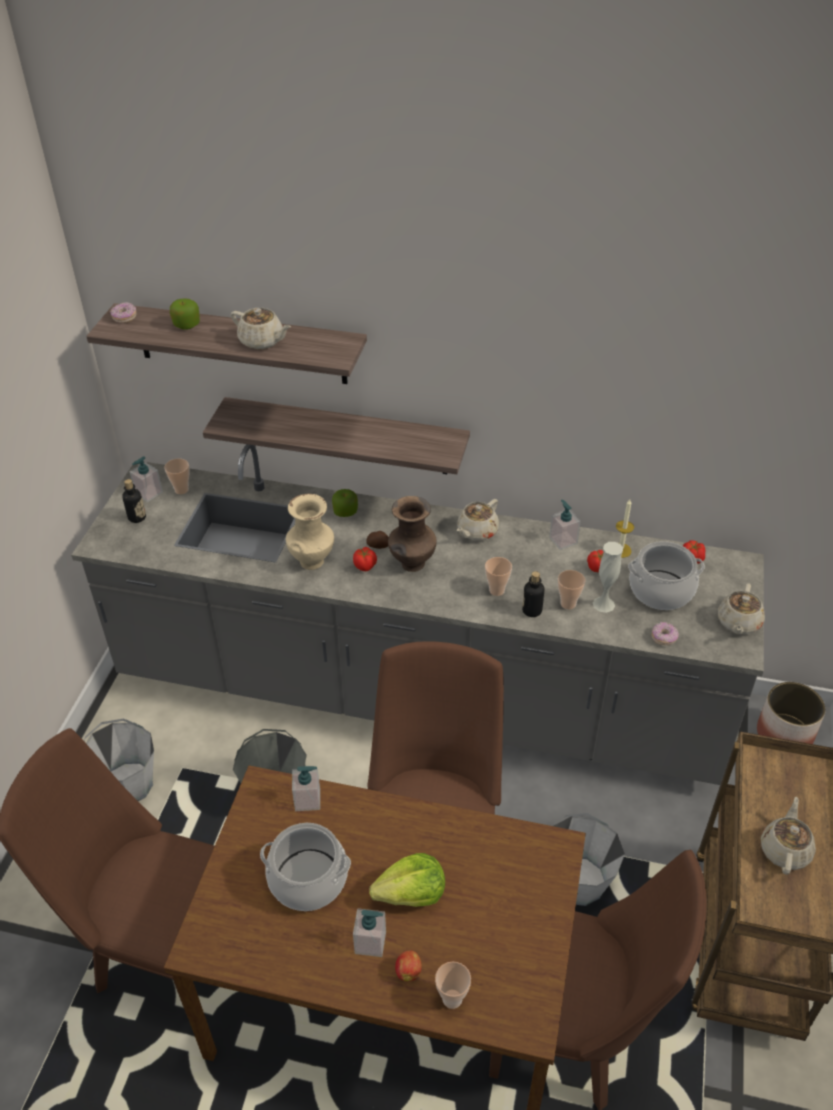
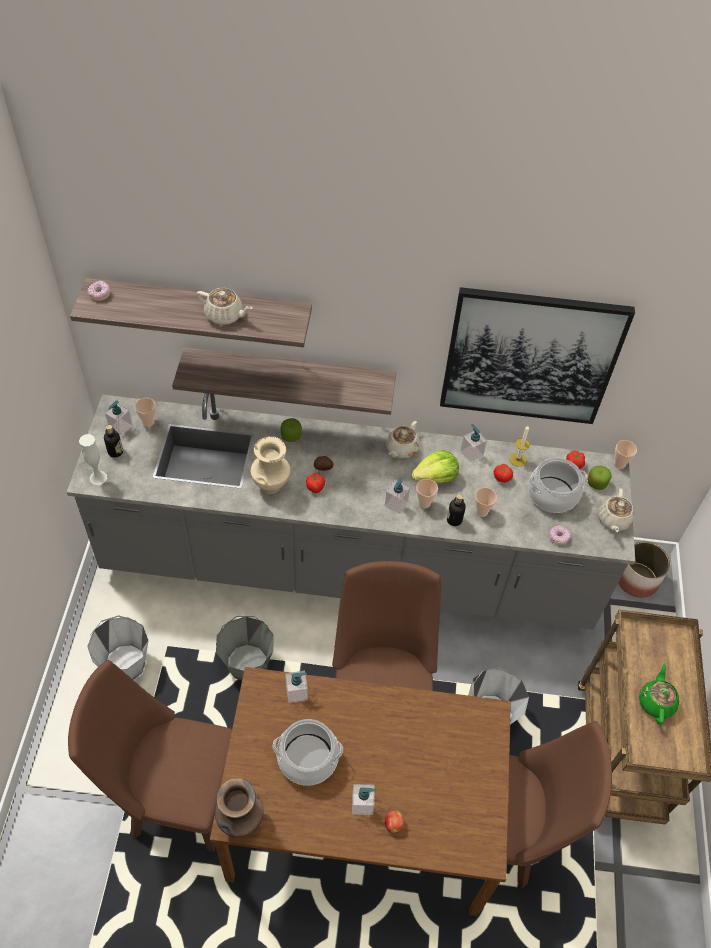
camera: 10 degrees left, 10 degrees up
(186, 325) = (155, 300): apple -> apple (596, 483)
(411, 894) = (387, 763): lettuce -> lettuce (435, 477)
(412, 564) = (353, 483): brown vase -> brown vase (240, 821)
(452, 998) = (428, 841): cup -> cup (619, 464)
(461, 589) = (396, 504): none -> soap dispenser
(603, 604) = (509, 510): white vase -> white vase (98, 478)
(630, 408) = (530, 357): none -> picture
(785, 849) = (656, 702): beige teapot -> green teapot

